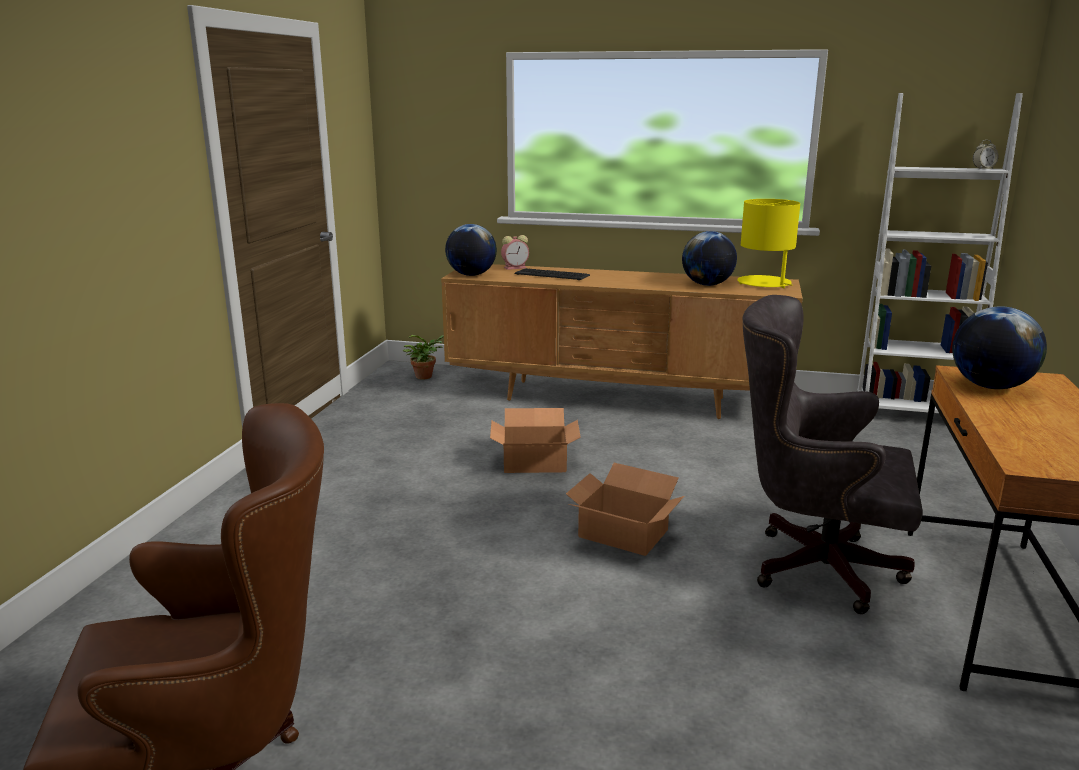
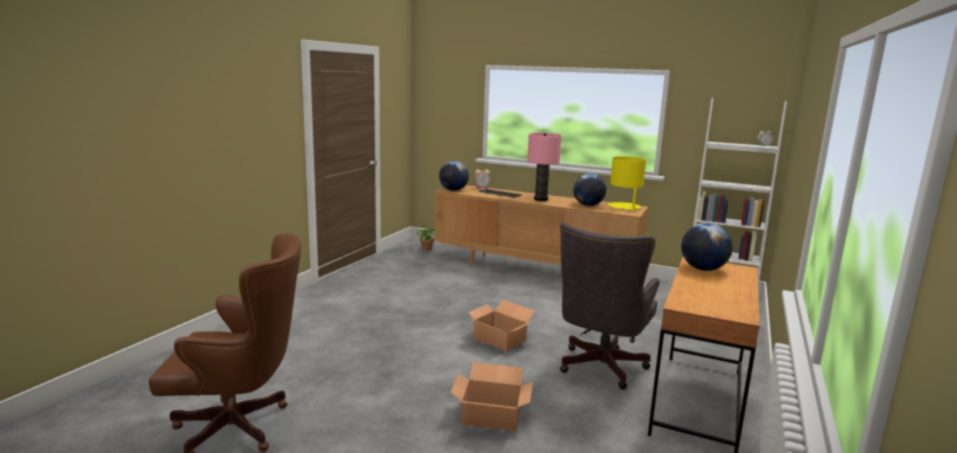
camera: 10 degrees right, 5 degrees down
(534, 462) = (468, 299): cardboard box -> cardboard box (490, 415)
(625, 280) = (540, 199): none -> pink table lamp
(813, 567) = (600, 368): grey office chair -> grey office chair turned 90 degrees counterclockwise

